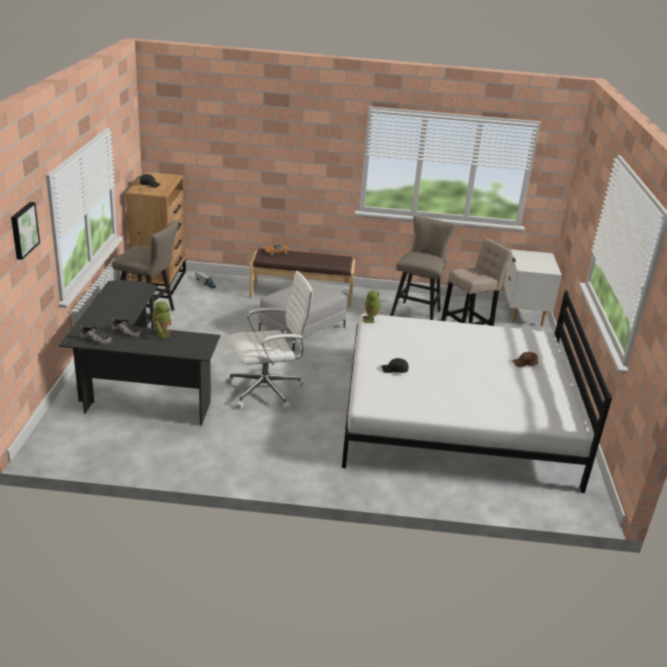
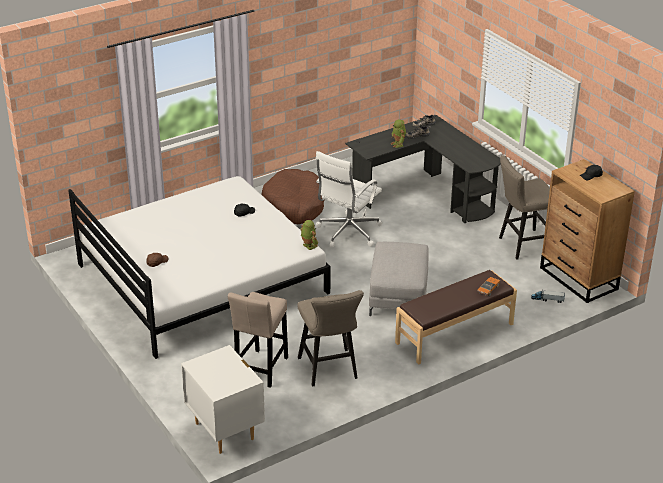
camera: 145 degrees right, 5 degrees up
(23, 230) = (453, 32): picture -> none
(280, 442) = (293, 206): none -> brown dog bed

